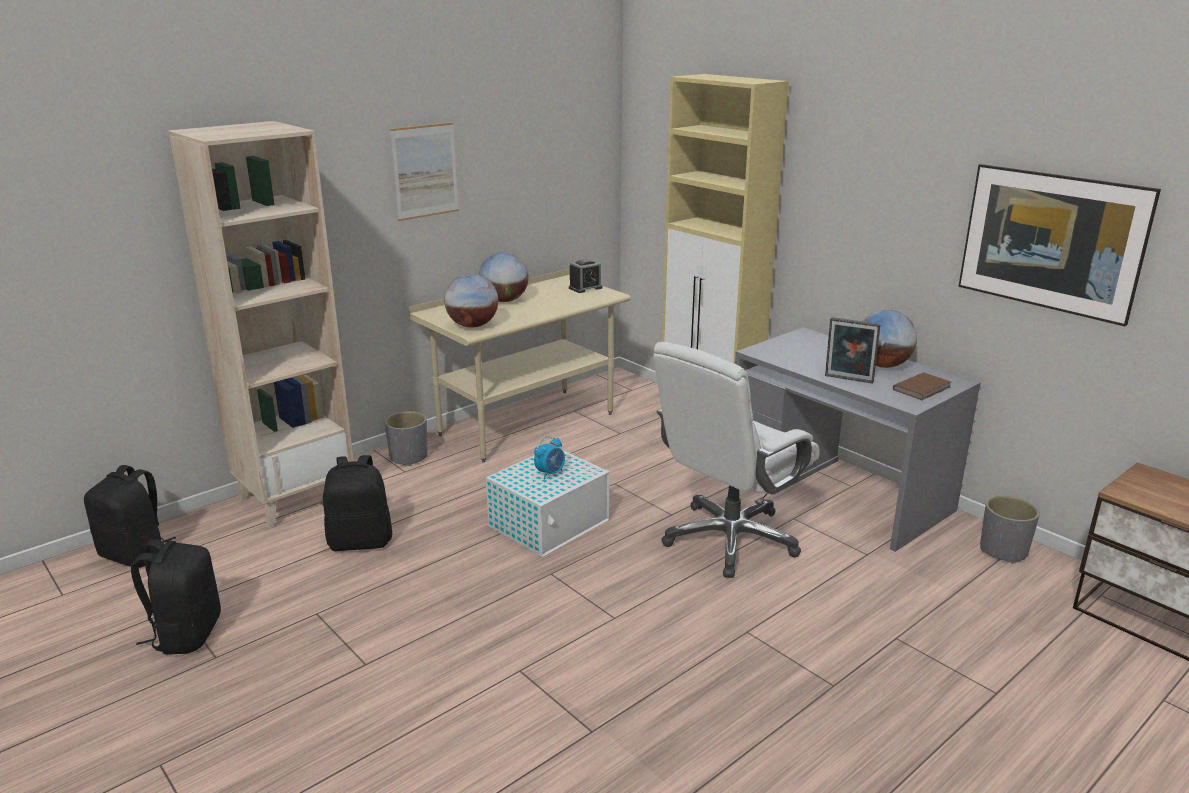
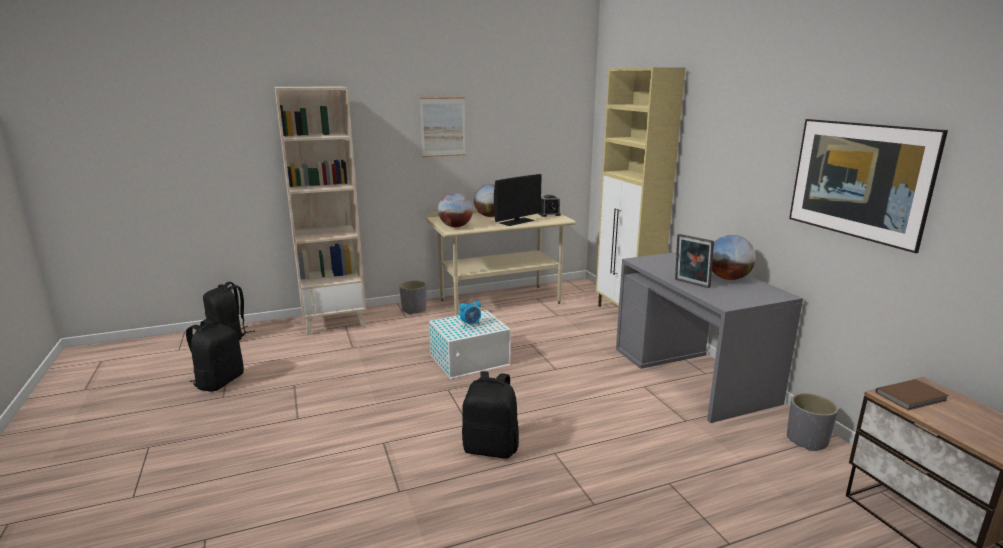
camera: 20 degrees right, 5 degrees down
(361, 542) = (350, 351): black backpack -> black backpack (491, 448)
(552, 306) = (516, 222): none -> monitor
(729, 539) = (585, 391): white office chair -> none
(923, 388) = (748, 296): brown book -> brown book (912, 397)

